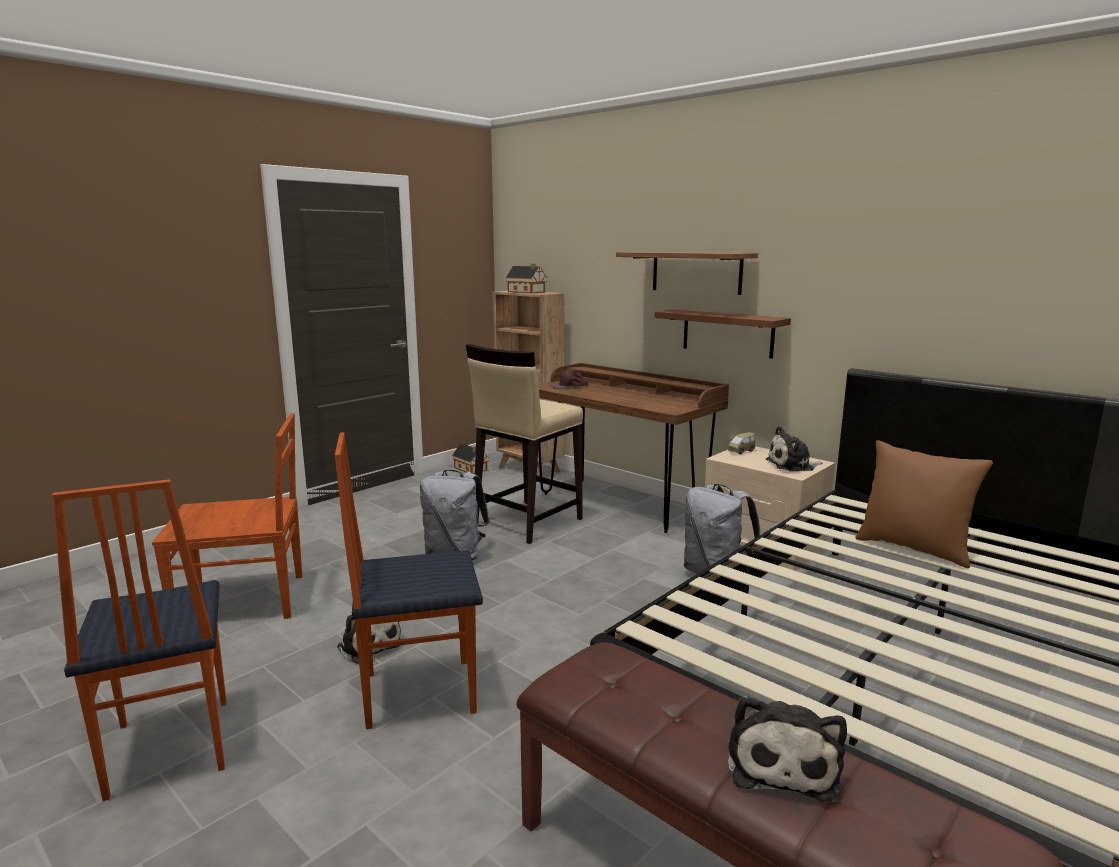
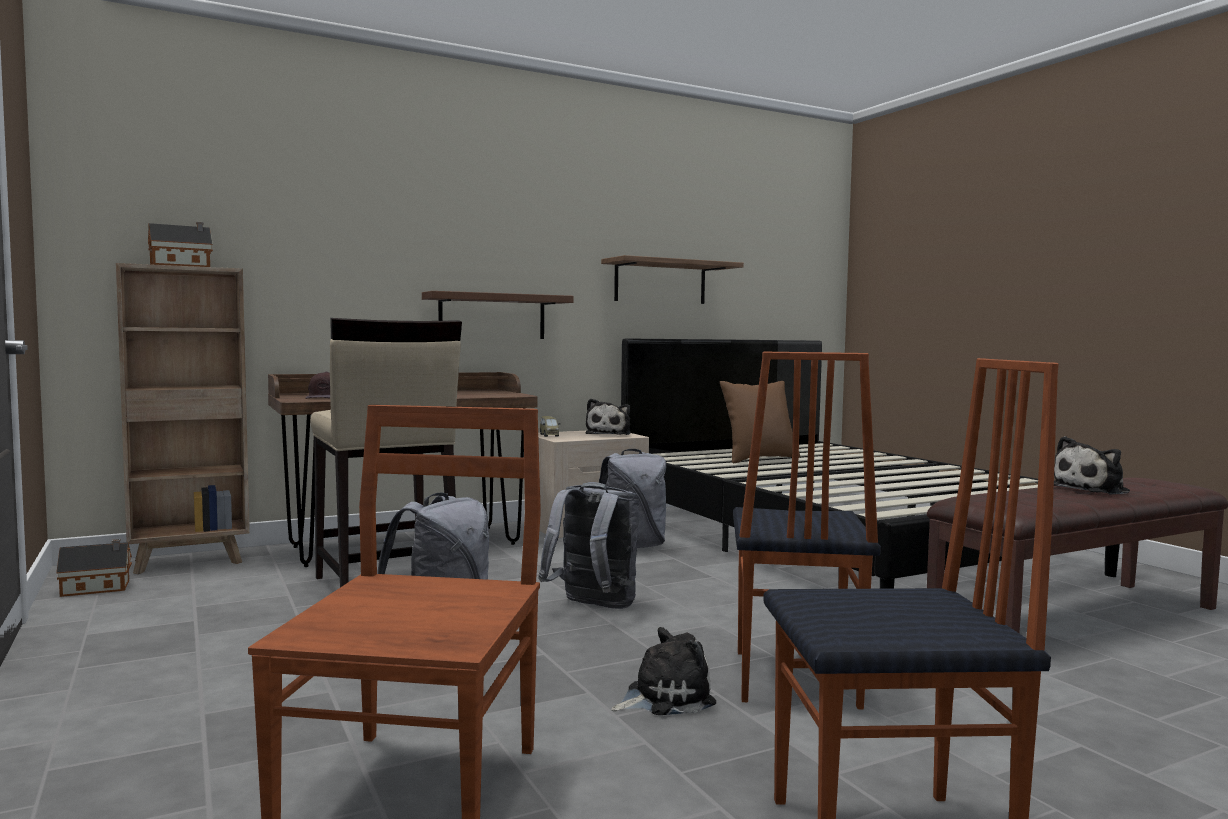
camera: 70 degrees left, 10 degrees down
(532, 590) = (593, 607): none -> grey backpack
(696, 272) = (449, 249): shelf -> shelf (660, 282)
(782, 763) = (1093, 489): plush toy -> plush toy turned 120 degrees clockwise

